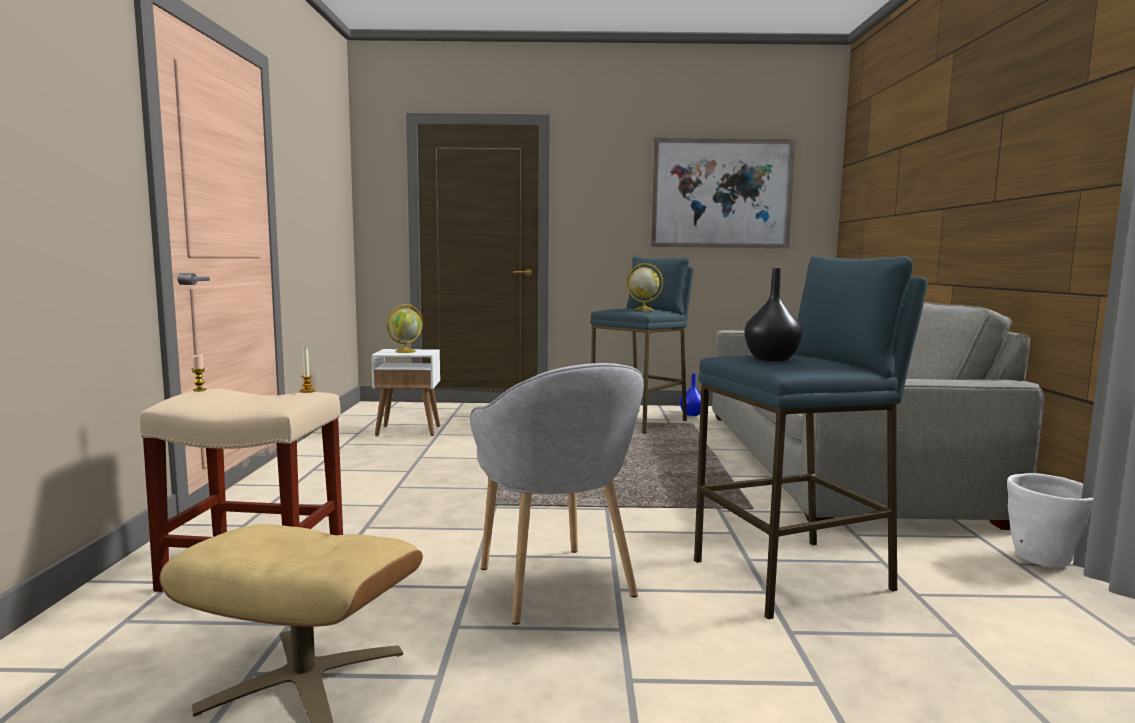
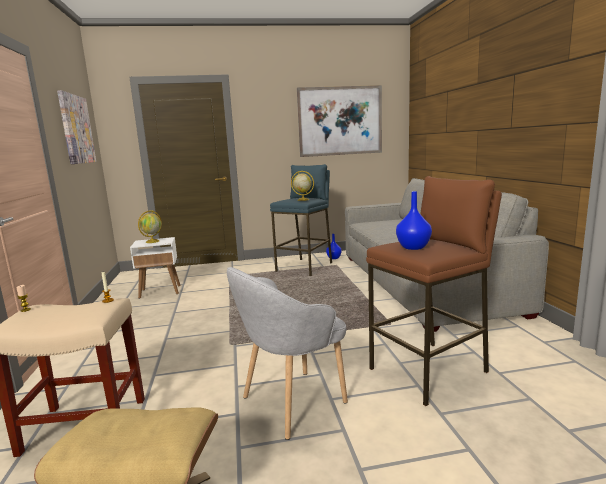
camera: 10 degrees left, 5 degrees up
(320, 180) = (76, 129): none -> picture
(555, 585) = (291, 402): grey armchair -> grey armchair turned 90 degrees clockwise
(771, 359) = (413, 247): black vase -> blue vase
(794, 576) = (429, 371): blue stool -> brown stool
(1043, 560) = (555, 338): white planter -> none

